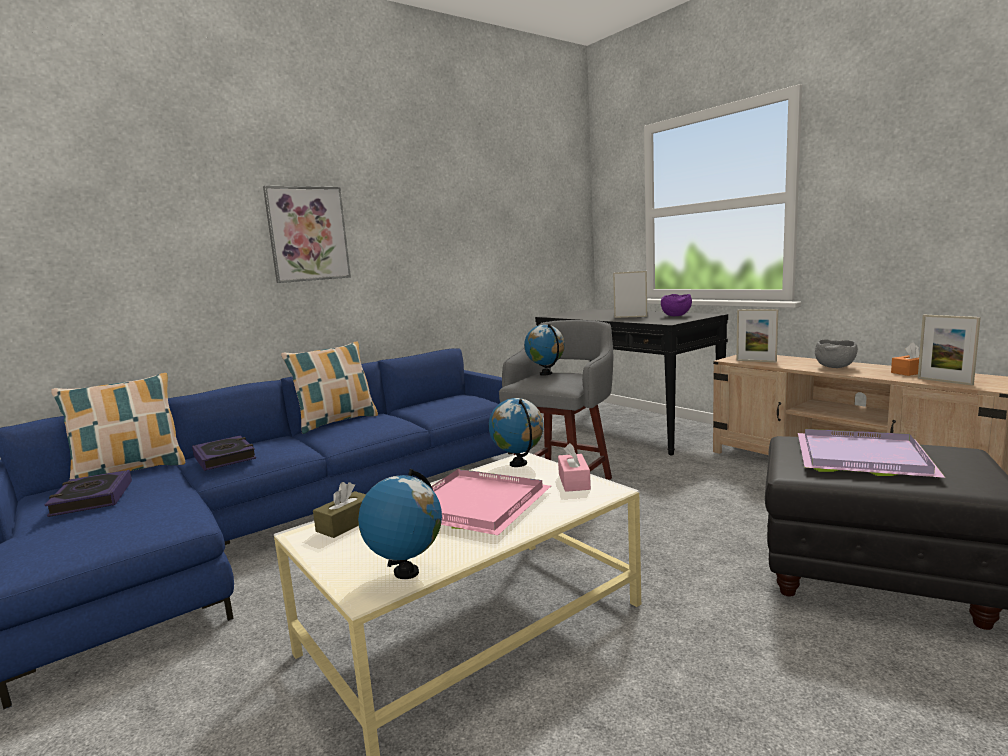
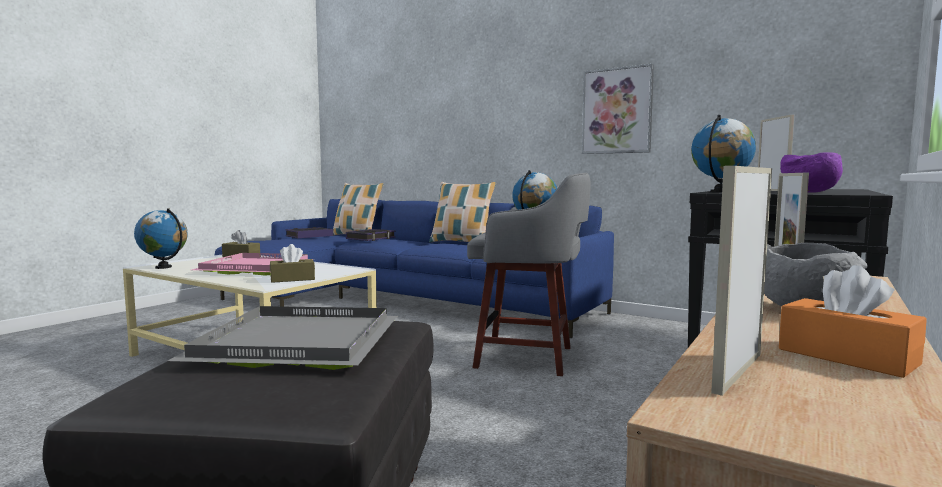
camera: 70 degrees right, 5 degrees down
(308, 234) = (493, 93): picture -> picture (617, 111)
(518, 464) = (341, 269): globe -> globe (720, 192)
(574, 481) = (292, 279): pink tissue box -> brown tissue box
(860, 458) = (296, 342): purple tray -> grey tray

